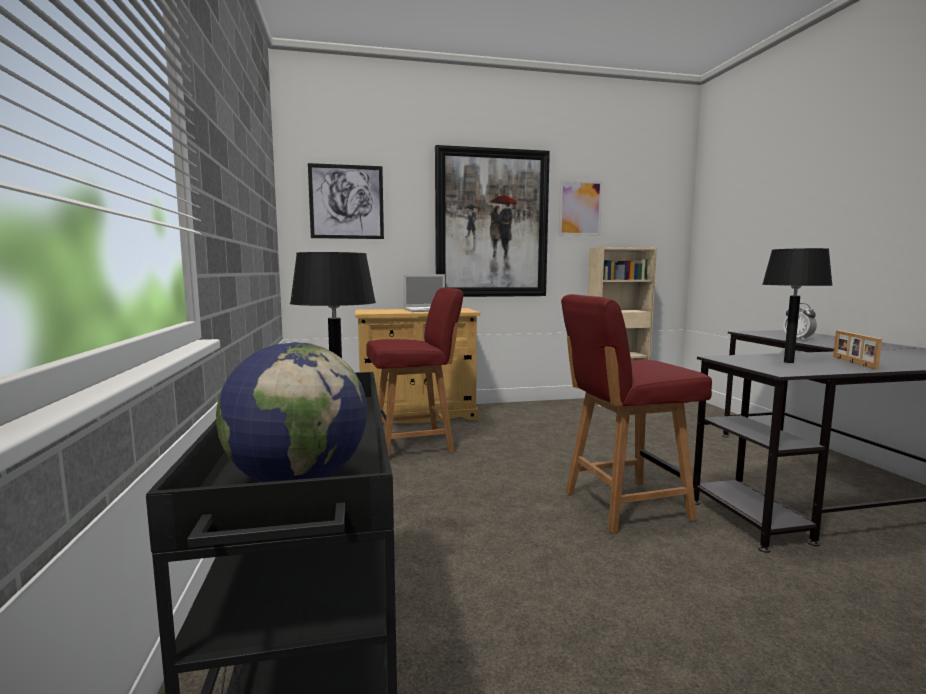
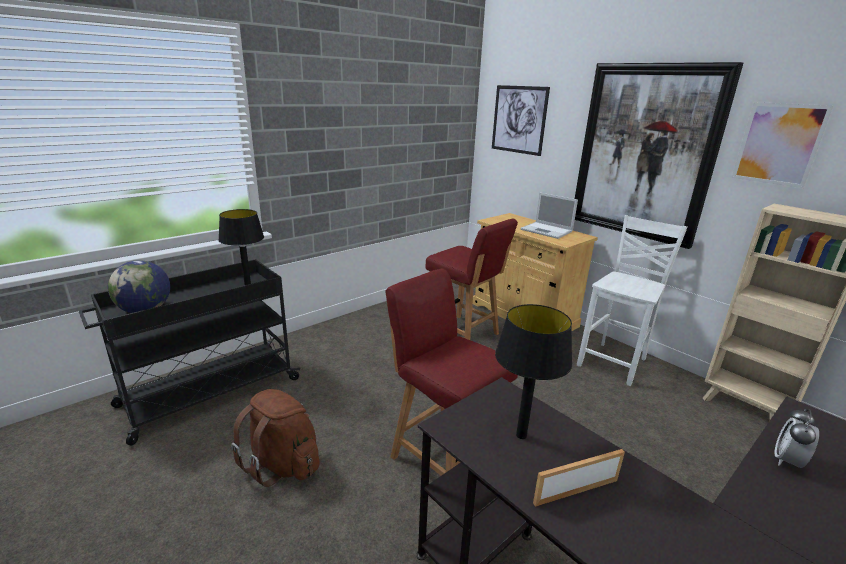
camera: 60 degrees right, 15 degrees up
(532, 412) = (614, 362): none -> white chair
(591, 616) = (282, 464): none -> brown backpack

